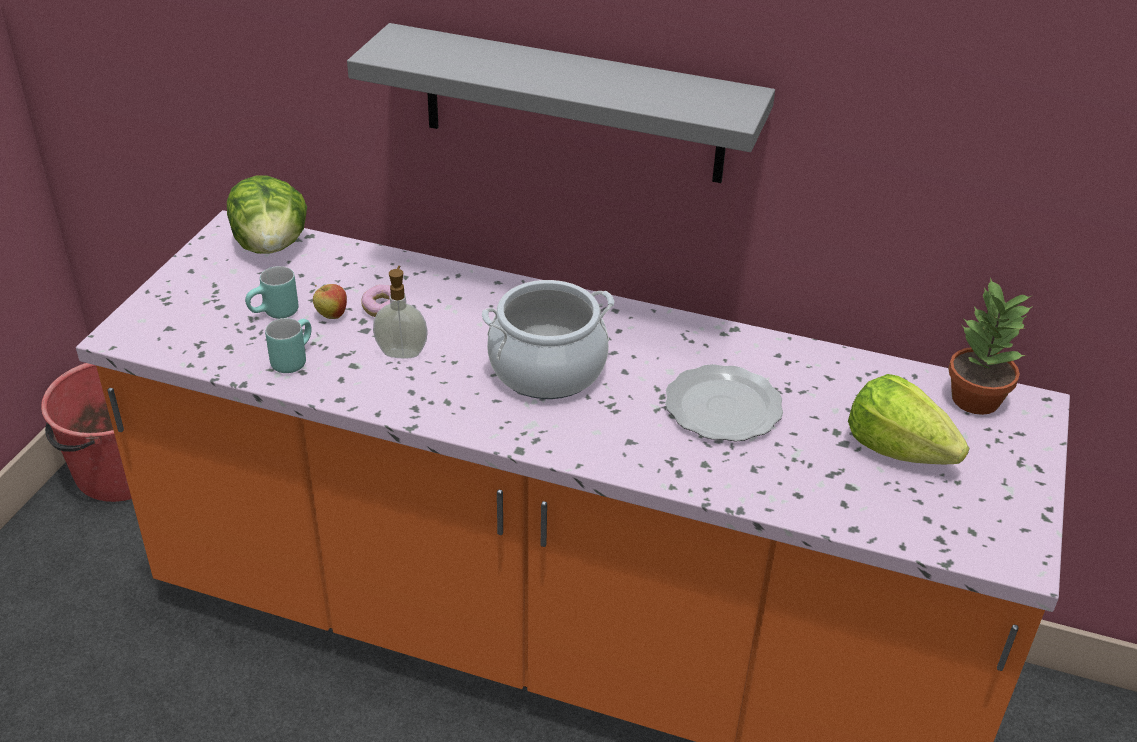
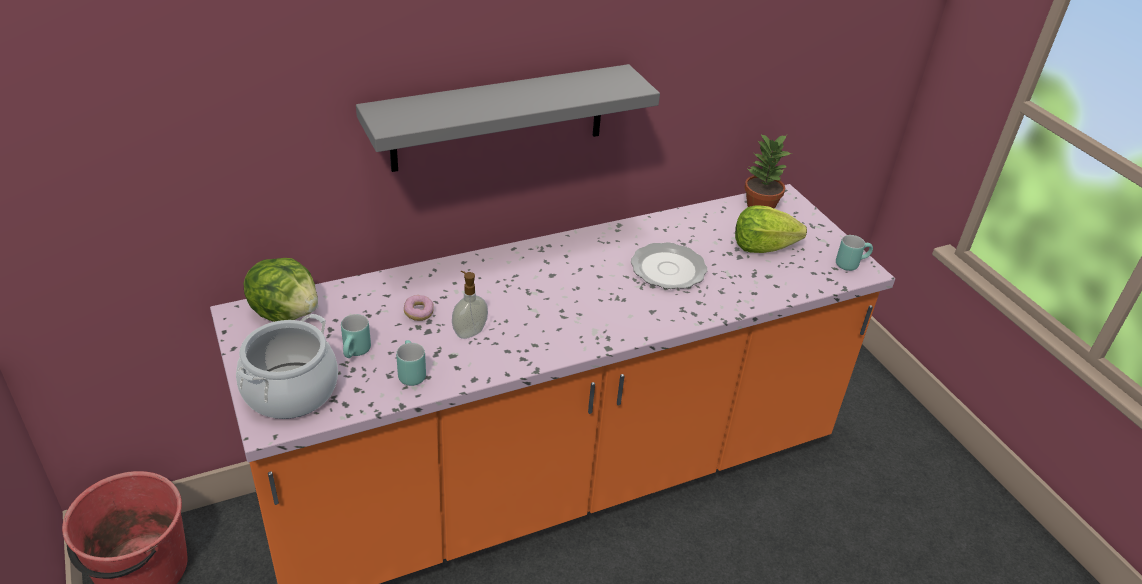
camera: 45 degrees left, 0 degrees up
(331, 315) = (394, 334): apple -> none
(547, 369) = (560, 296): cooking pot -> cooking pot (290, 391)
(1008, 538) = (850, 263): none -> turquoise mug

